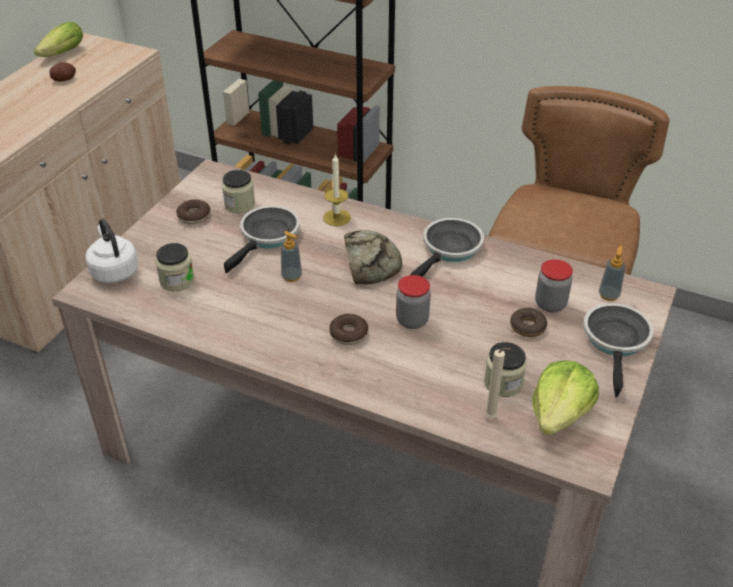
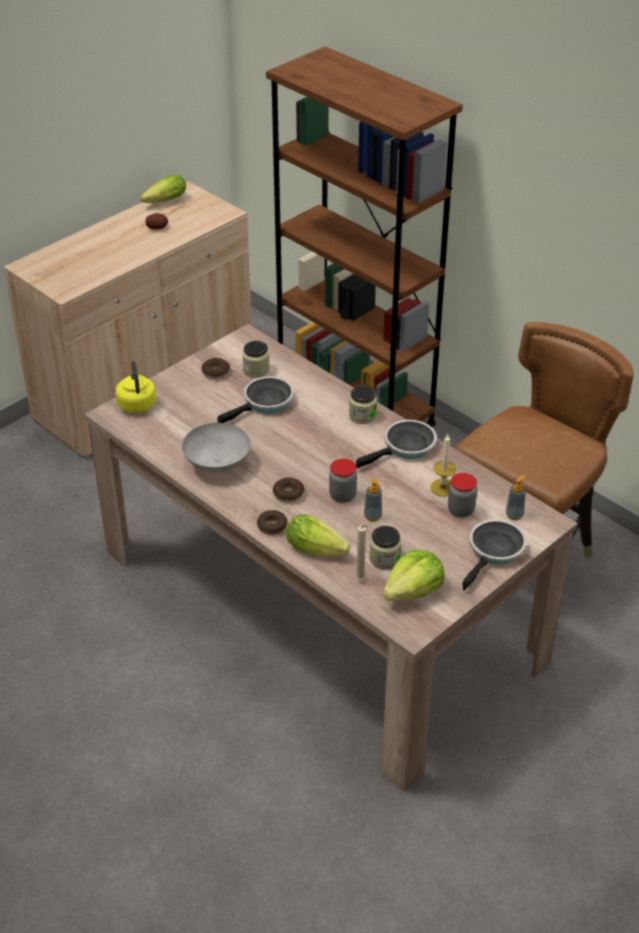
camera: 20 degrees right, 0 degrees up
(114, 270) = (136, 403): white kettle -> yellow kettle
(177, 281) = (180, 422): jar -> jar (362, 415)
(244, 318) = (216, 463): none -> grey bowl
(291, 276) = (268, 439): soap dispenser -> soap dispenser (373, 516)
(337, 217) = (329, 399): candle -> candle (443, 487)
(369, 262) = (335, 442): bread -> none
(421, 393) = (319, 550): none -> lettuce
(527, 327) = (431, 523): donut -> donut (272, 526)

